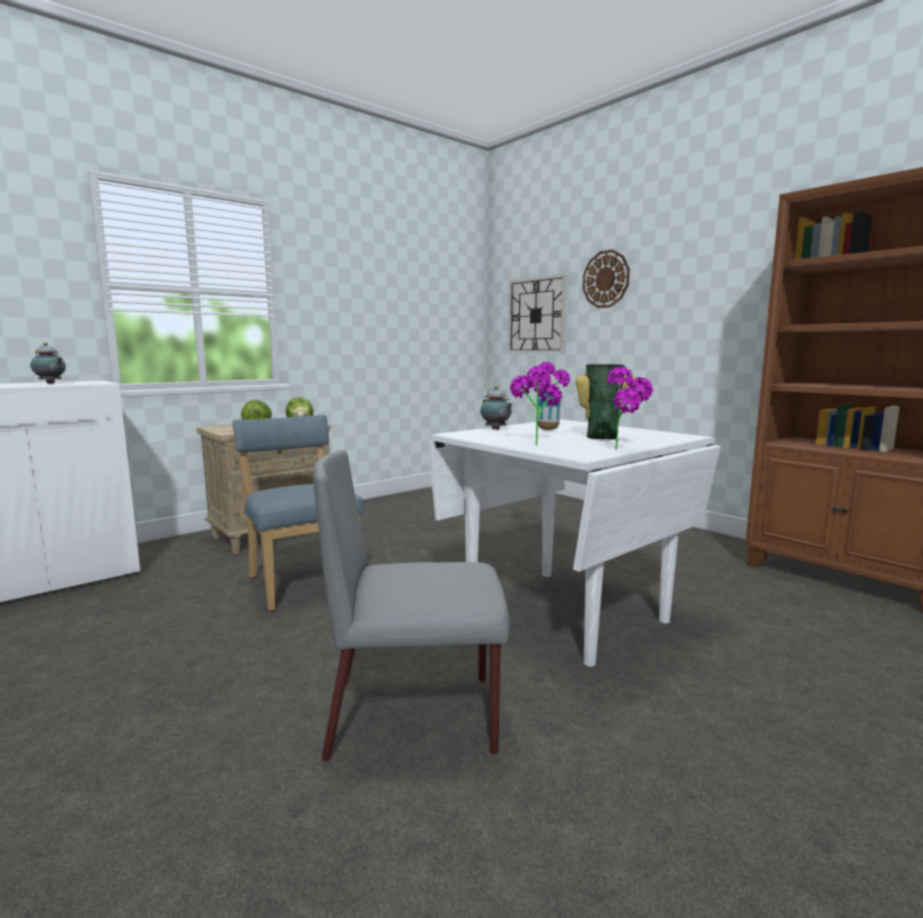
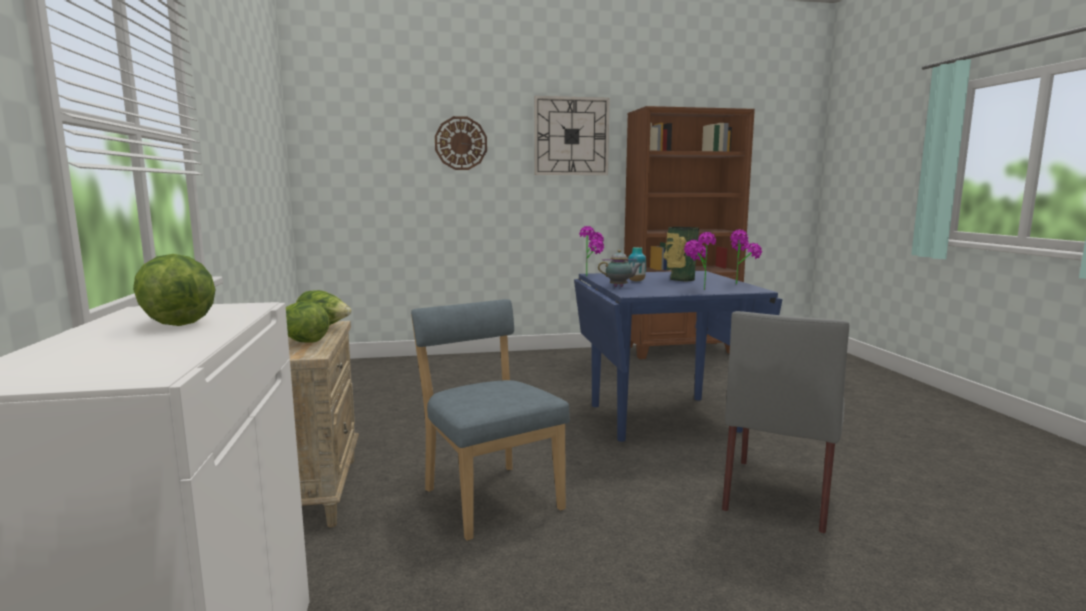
camera: 60 degrees left, 0 degrees up
(51, 383) = (178, 322): teapot -> lettuce
(302, 581) = (489, 497): blue chair -> blue chair turned 60 degrees clockwise
(536, 315) = (373, 173): wall clock -> wall clock (571, 136)
(563, 612) = (663, 418): white dining table -> blue dining table

